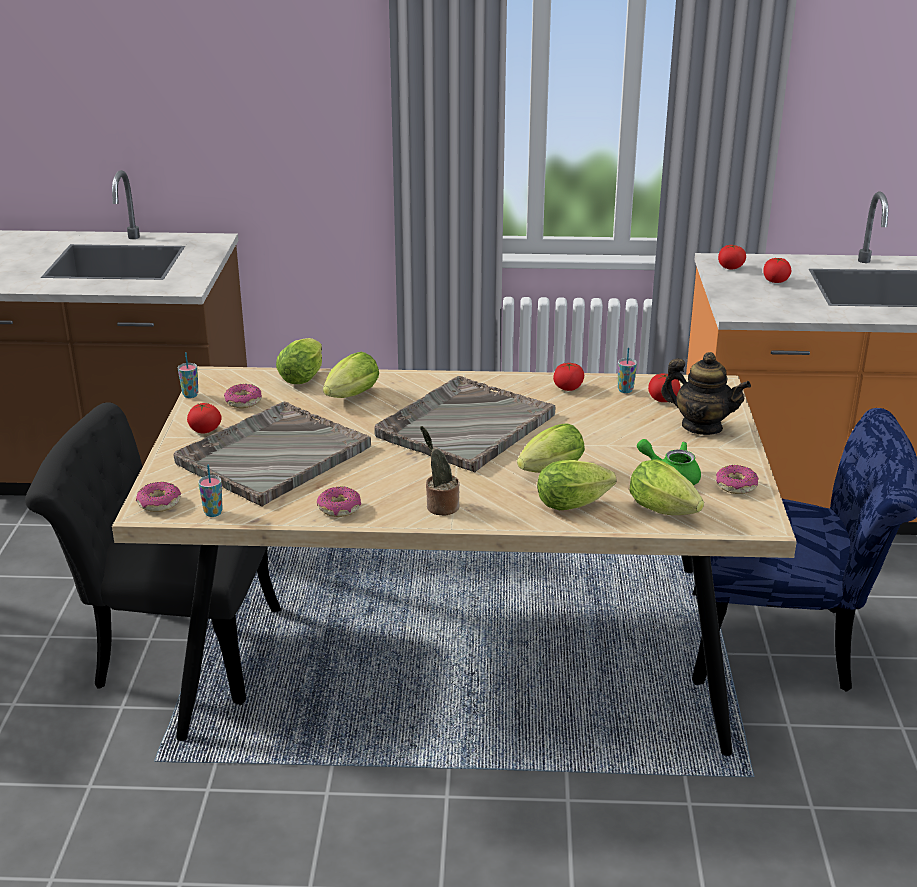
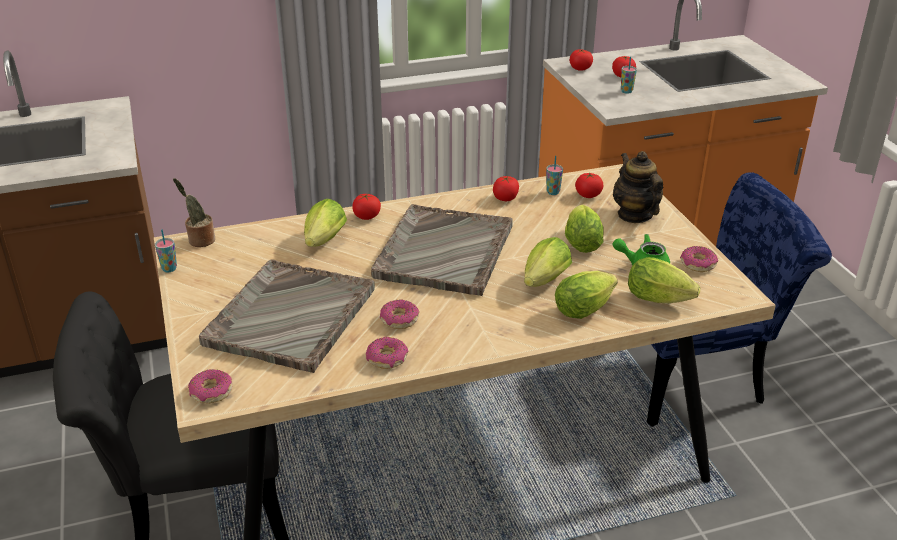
camera: 20 degrees left, 5 degrees up
(205, 430) = (207, 303): tomato -> tomato (367, 216)
(213, 513) = (271, 390): cup -> cup (626, 91)
(243, 402) = (226, 266): donut -> donut (399, 320)
(304, 376) = (267, 229): lettuce -> lettuce (581, 242)
(440, 506) = (475, 336): potted plant -> potted plant (199, 240)
(701, 427) = (635, 215): teapot -> teapot turned 120 degrees counterclockwise

